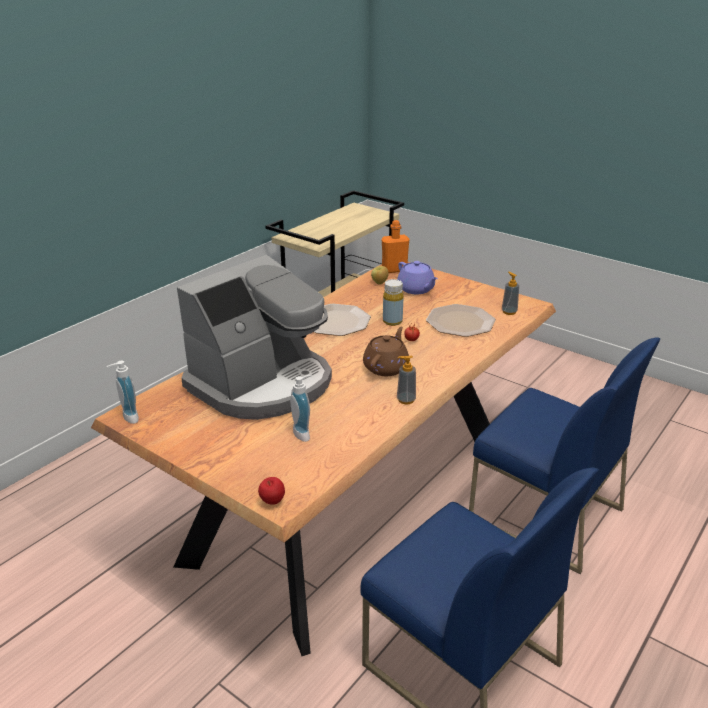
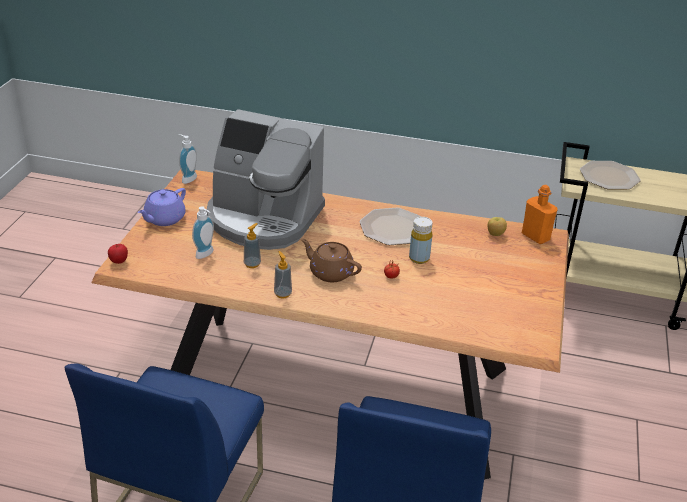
camera: 65 degrees right, 5 degrees up
(386, 367) = (330, 272): brown teapot -> brown teapot turned 150 degrees counterclockwise
(416, 289) = (502, 259): purple teapot -> purple teapot (164, 219)
(459, 322) = (452, 299): plate -> plate (608, 176)
(509, 312) = (505, 329): soap dispenser -> soap dispenser (252, 264)

